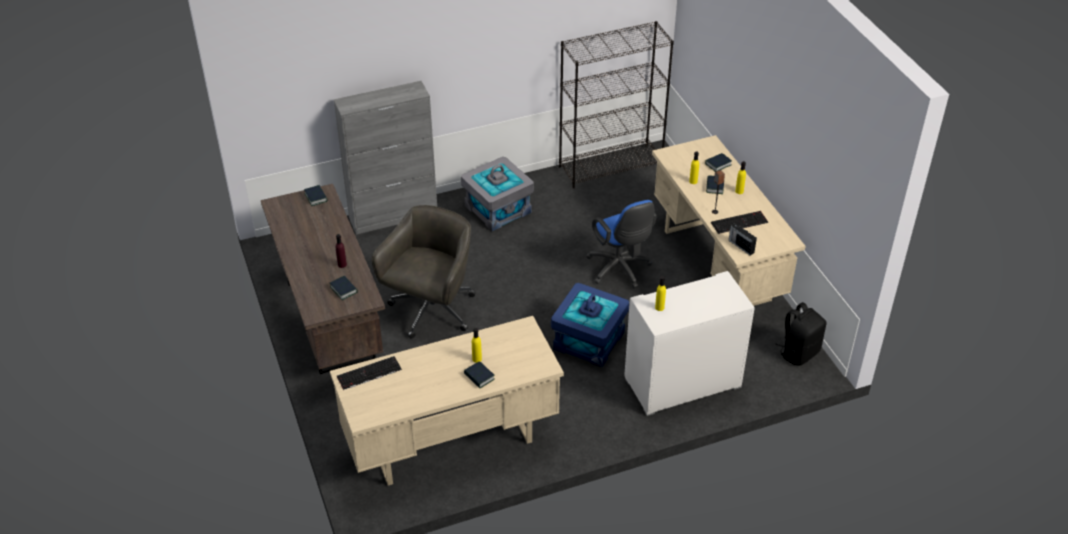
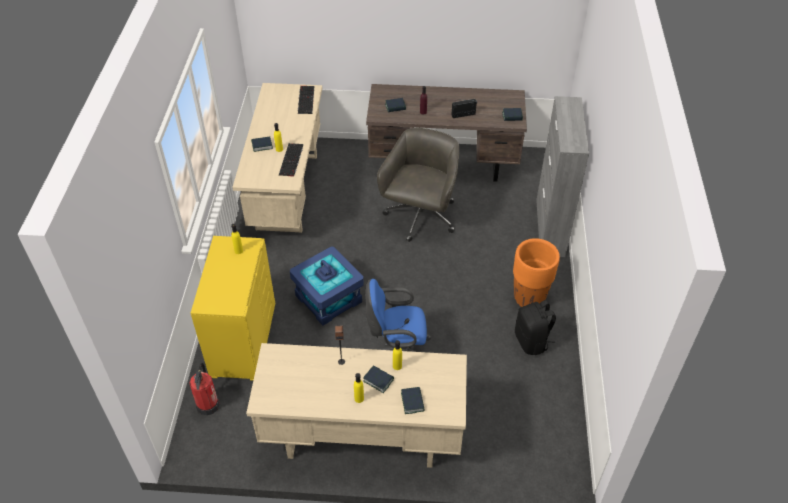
camera: 115 degrees right, 5 degrees up
(431, 311) = (420, 217): grey office chair -> grey office chair turned 120 degrees counterclockwise
(497, 209) = (529, 298): grey storage box -> orange planter
(611, 166) = (561, 416): black bookcase -> none
(682, 383) = (242, 339): white dresser -> yellow dresser
(739, 222) = (314, 374): keyboard -> keyboard (291, 160)
(741, 246) = (281, 358): radio -> radio (464, 115)
(767, 374) = (208, 404): none -> fire extinguisher
(799, 352) = (213, 444): black backpack -> black backpack (532, 341)

